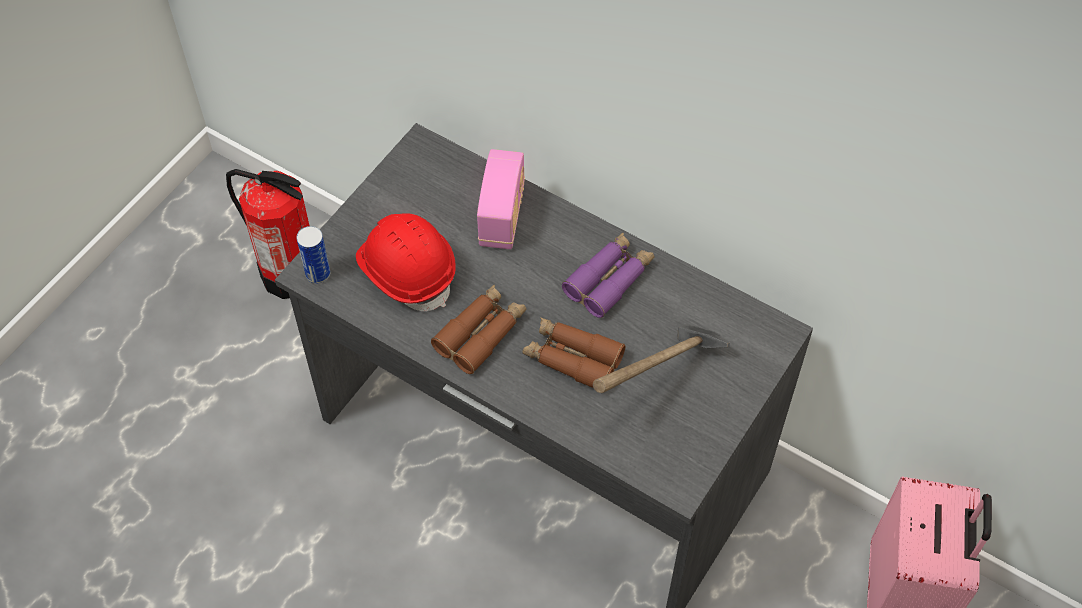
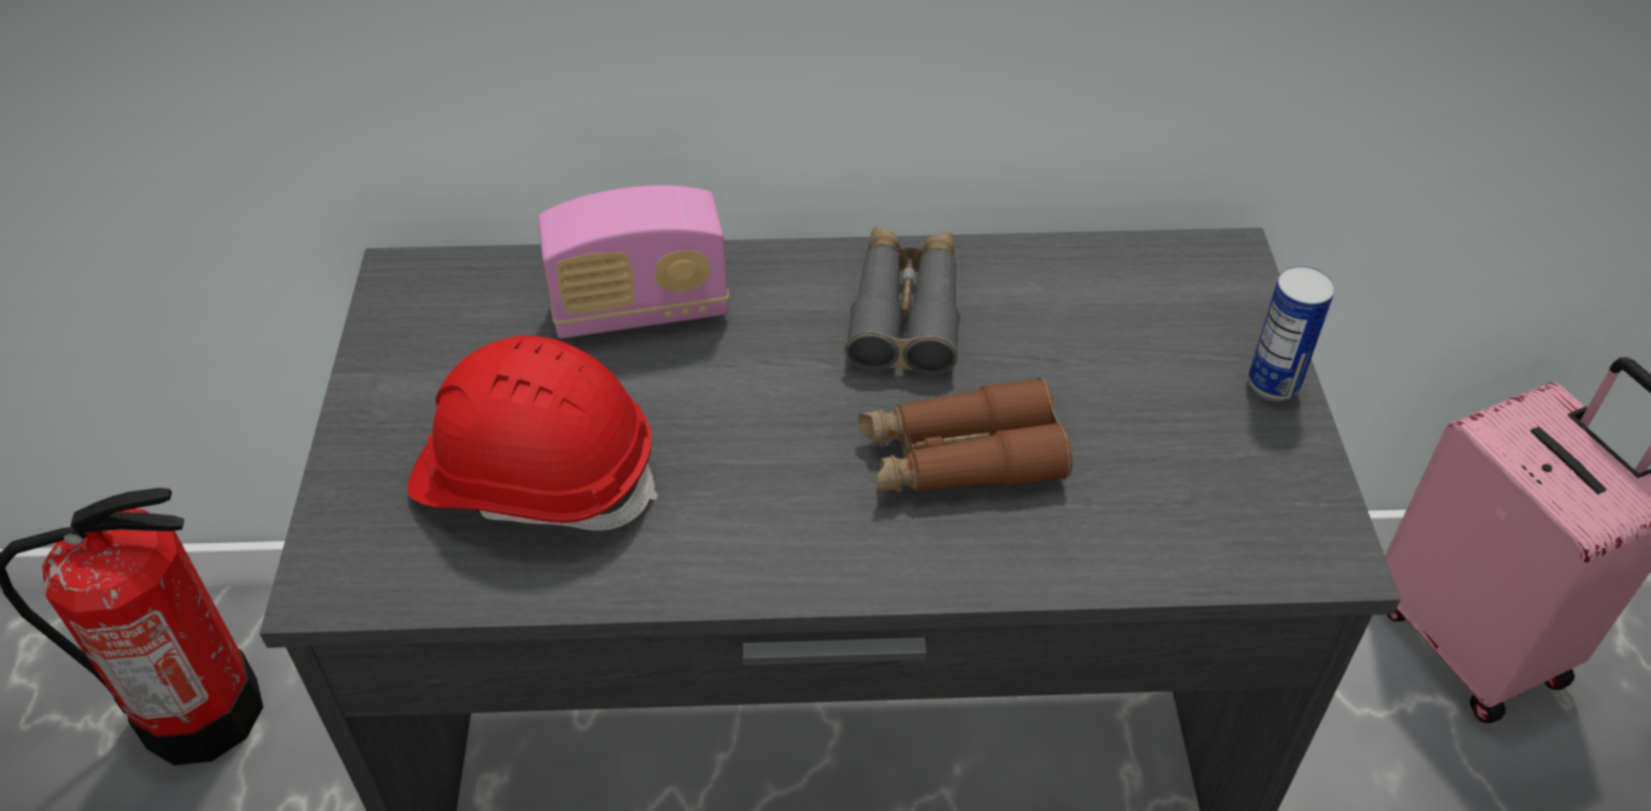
camera: 35 degrees left, 10 degrees down
(318, 274) = (352, 574): can -> can (1273, 384)
(481, 333) = (764, 506): brown binoculars -> none
(502, 216) = (640, 310): radio -> radio turned 105 degrees clockwise
(609, 280) = (905, 313): purple binoculars -> grey binoculars
(659, 385) = (1136, 421): hammer -> none

